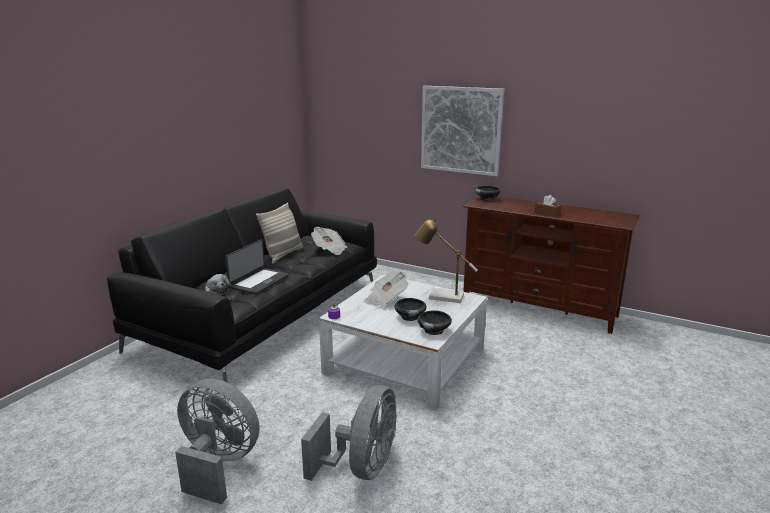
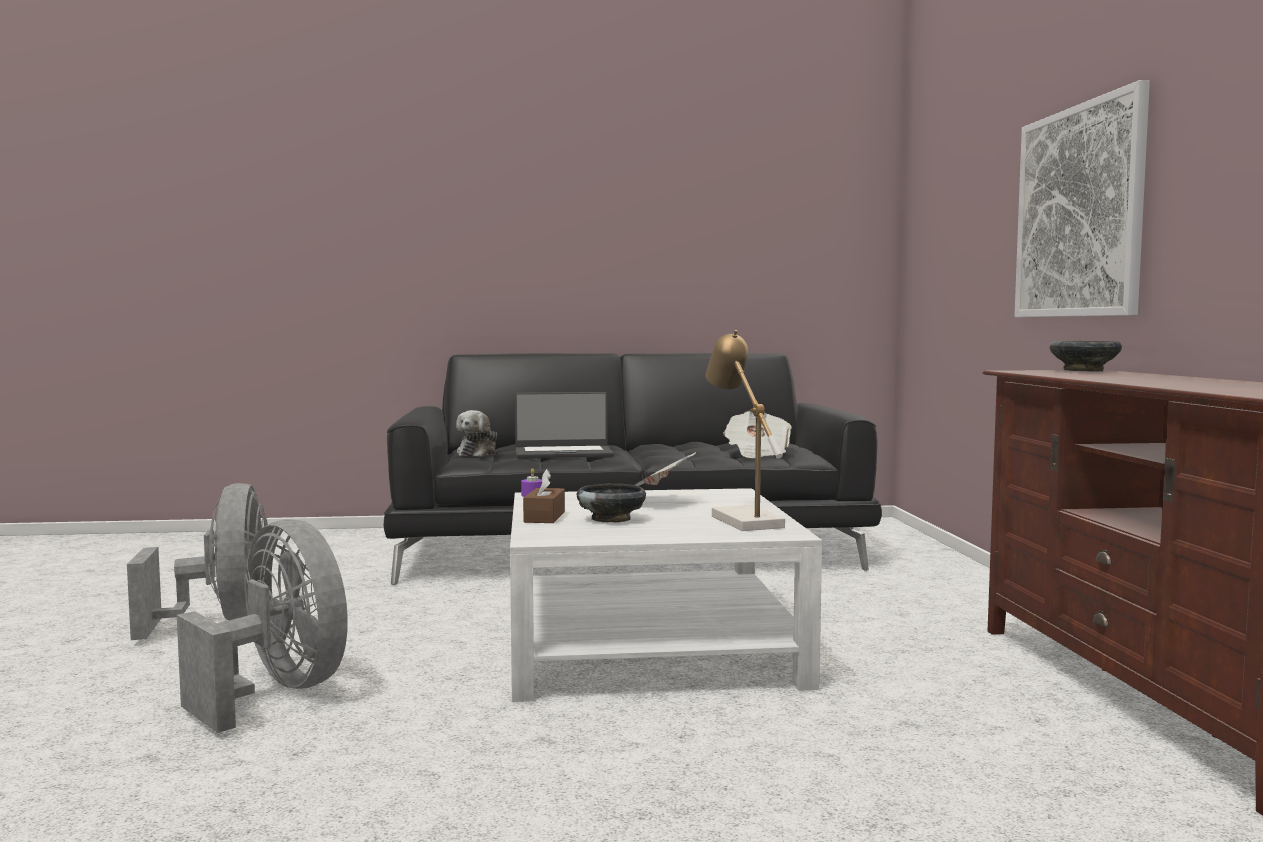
camera: 55 degrees right, 15 degrees down
(283, 254) = (683, 447): pillow -> none
(362, 467) = (277, 692): grey fan -> grey fan turned 120 degrees counterclockwise
(434, 330) = (583, 535): black bowl -> none
(547, 213) = (1135, 381): brown tissue box -> brown tissue box (544, 517)

